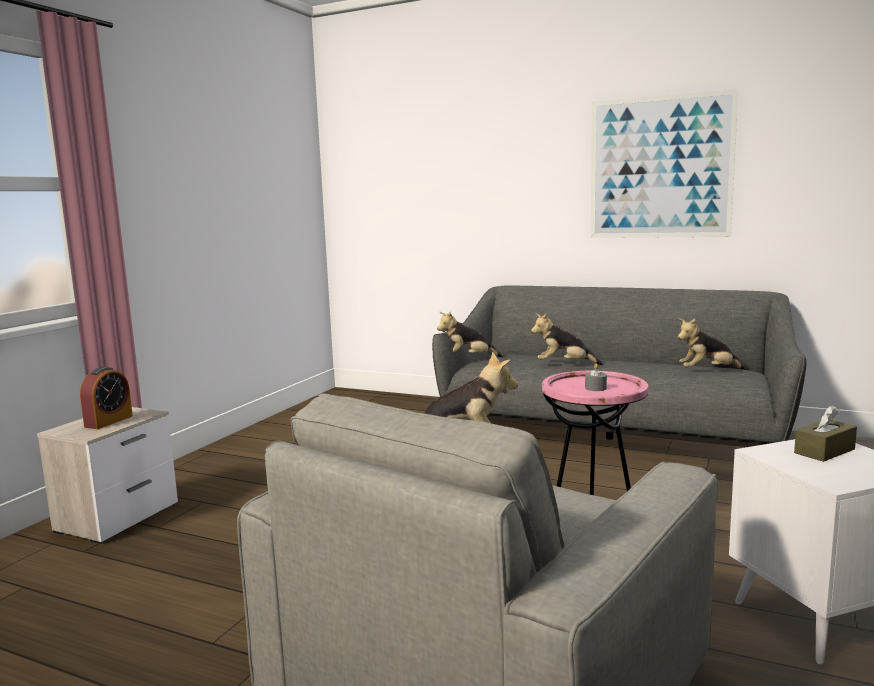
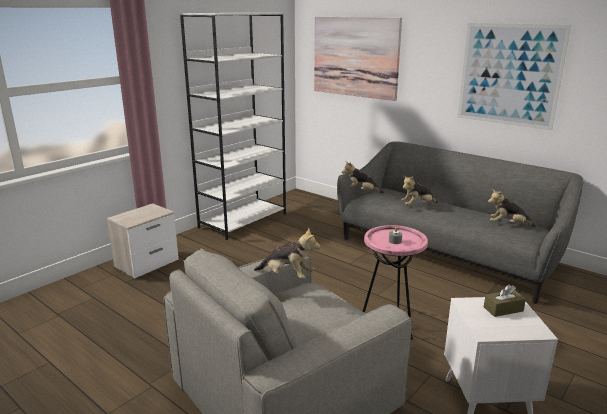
camera: 15 degrees right, 10 degrees up
(108, 421) = (142, 214): alarm clock -> none
(270, 435) = (243, 220): none -> white bookcase
(422, 170) = (355, 57): none -> picture
(564, 365) = (417, 206): plush toy -> plush toy turned 45 degrees counterclockwise

